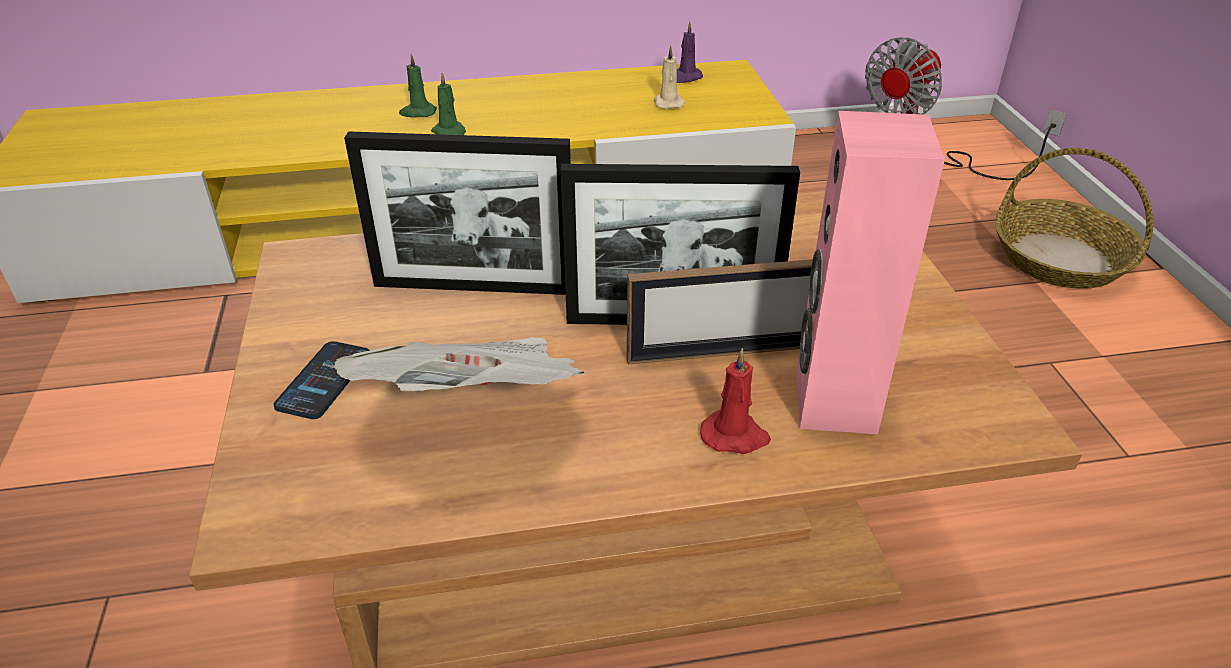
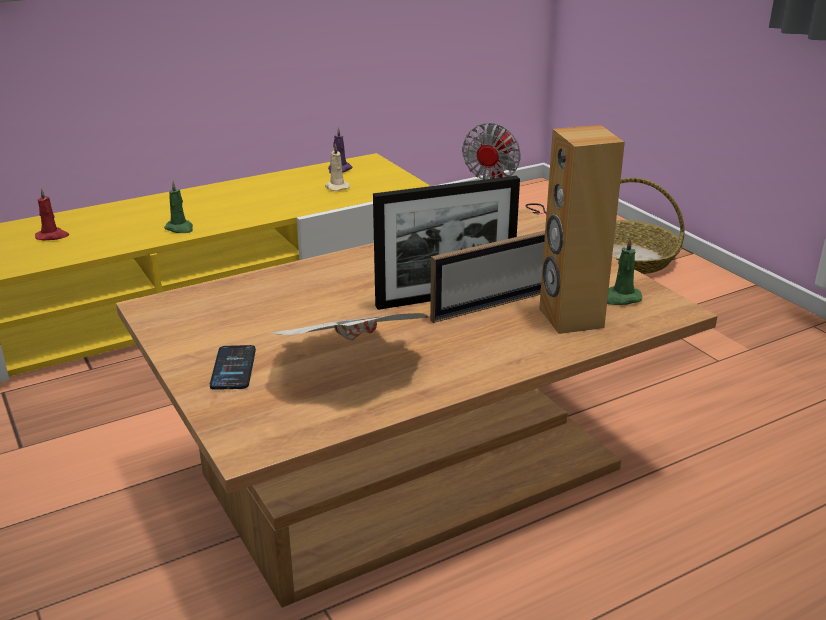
camera: 20 degrees left, 10 degrees down
(417, 112) = (143, 219): green candle -> green candle (620, 298)
(474, 287) = (298, 301): picture frame -> none
(735, 436) = (523, 344): red candle -> red candle (52, 236)
(833, 402) = (570, 318): pink speaker -> brown speaker

